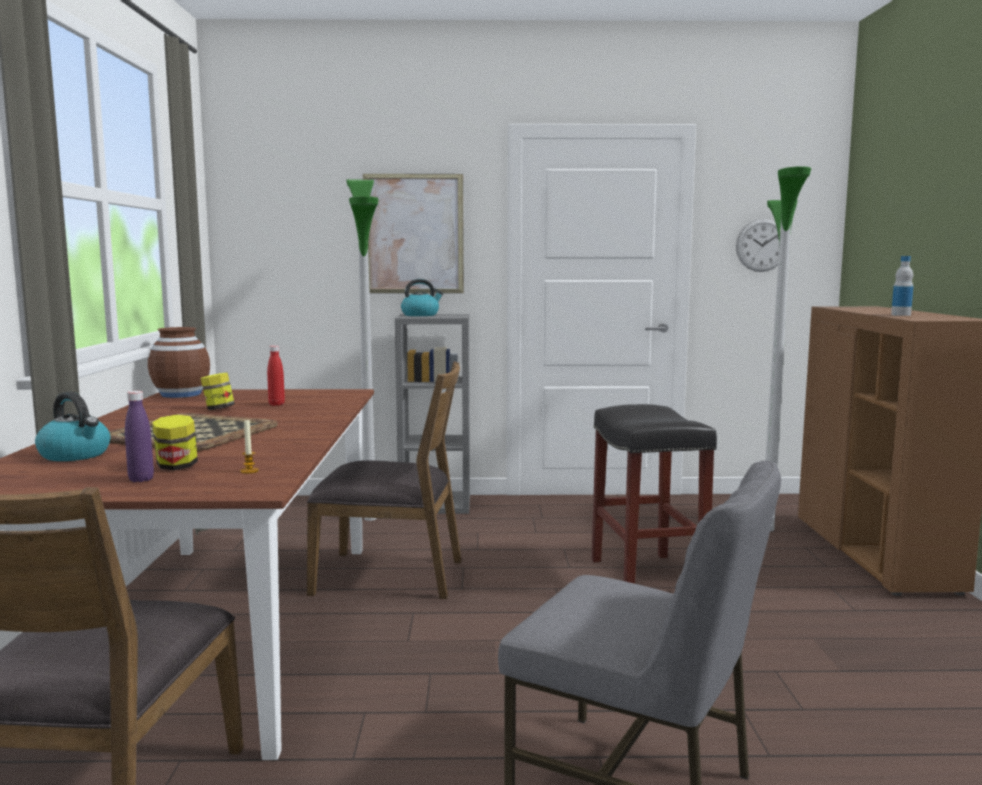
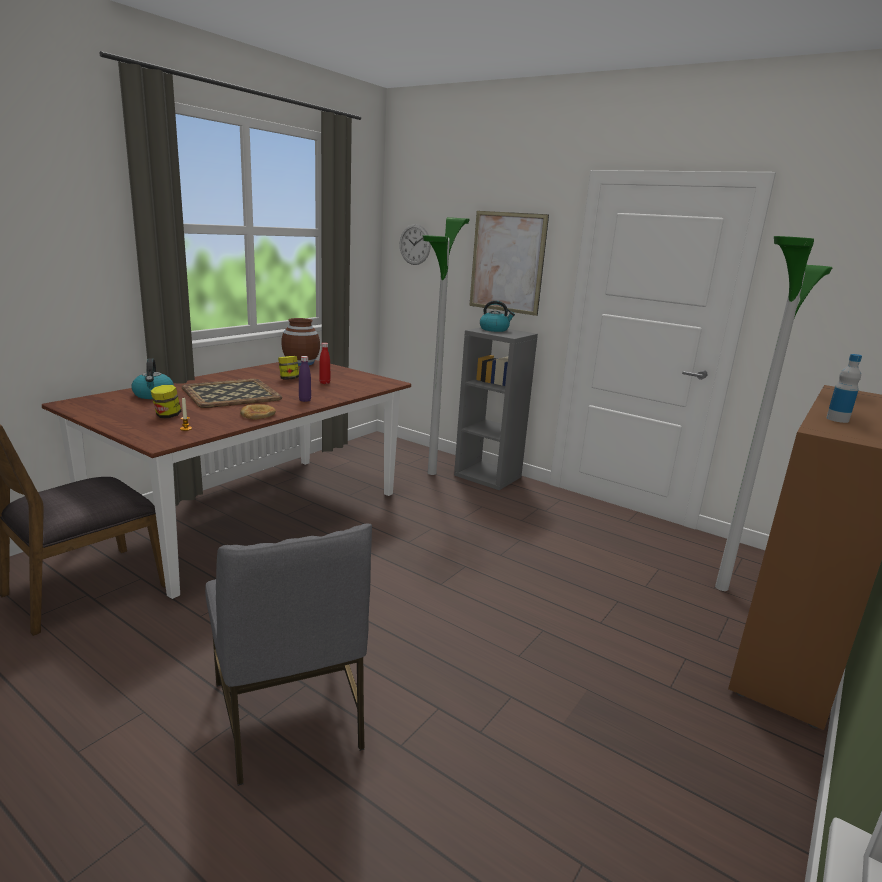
camera: 35 degrees right, 10 degrees up
(141, 479) = (135, 419): purple bottle -> purple bottle (305, 400)
(295, 441) = (258, 414): none -> bread
(390, 576) = (381, 517): brown chair -> none
(648, 578) = (542, 586): black stool -> none
(762, 245) = (829, 307): wall clock -> wall clock (415, 244)

